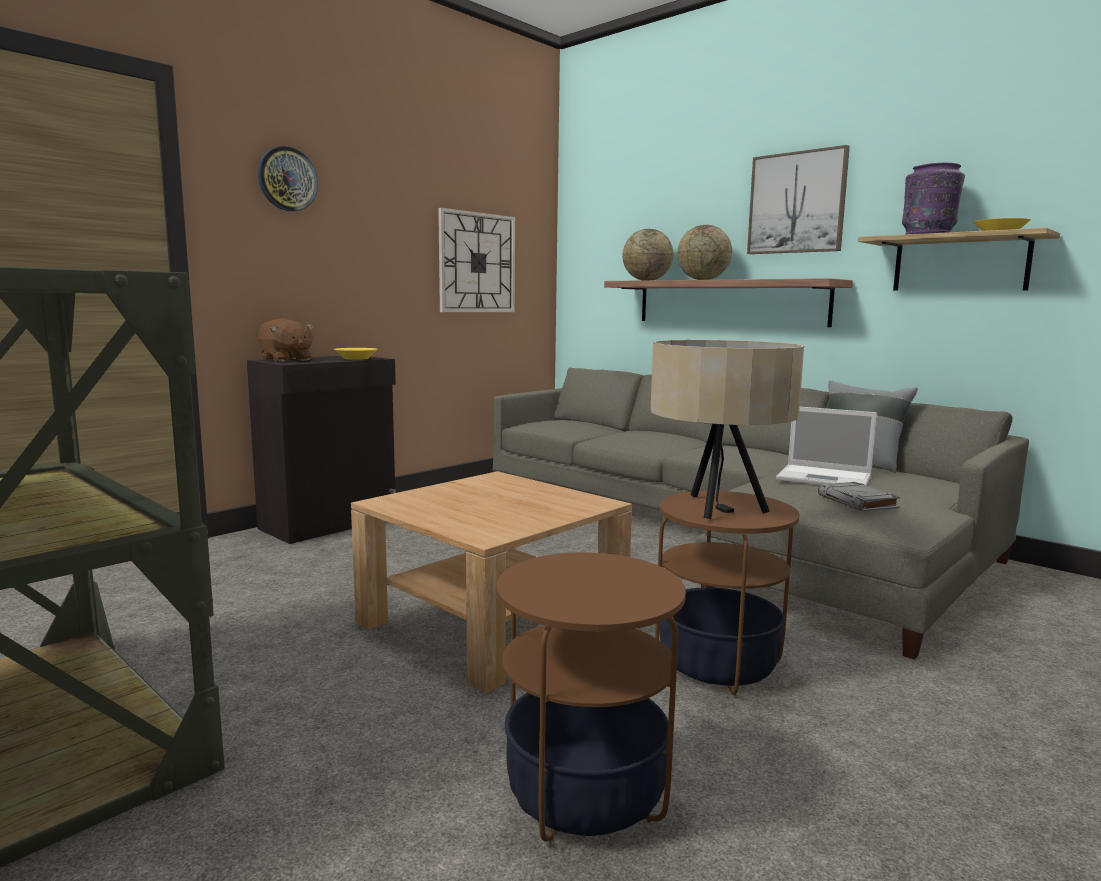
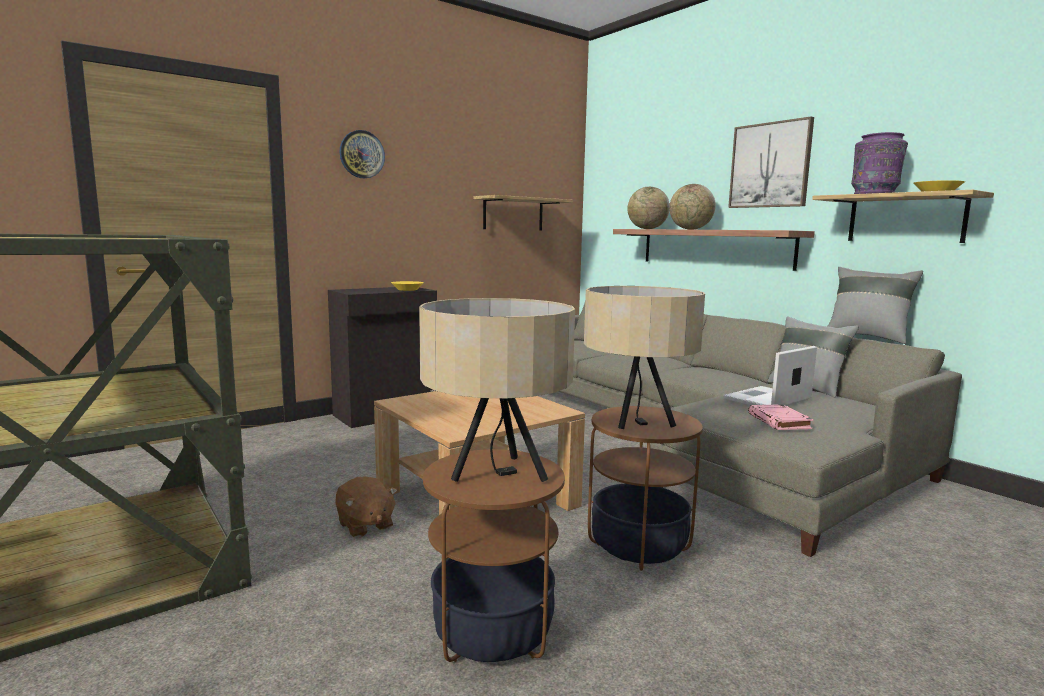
camera: 10 degrees right, 0 degrees up
(286, 360) = (355, 290): brown plush toy -> brown plush toy (365, 525)
(477, 263) = (513, 214): wall clock -> shelf
(594, 585) = (495, 475): none -> beige table lamp
(826, 478) = (766, 399): laptop -> laptop turned 105 degrees clockwise
(858, 502) = (779, 421): grey book -> pink book
(921, 401) = (867, 337): none -> grey pillow

